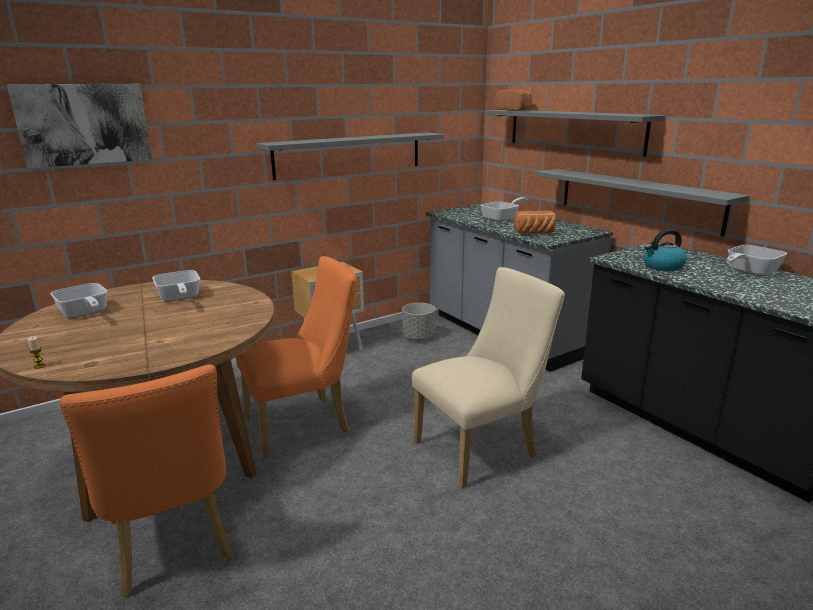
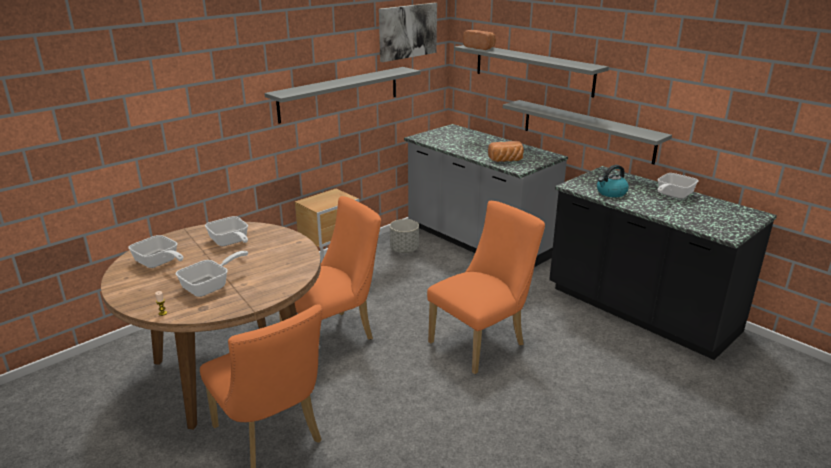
camera: 10 degrees left, 5 degrees up
(84, 124) = (127, 93): picture -> picture (407, 31)
(482, 447) = (482, 342): beige chair -> orange chair
(502, 218) = (474, 144): frying pan -> frying pan (210, 286)

